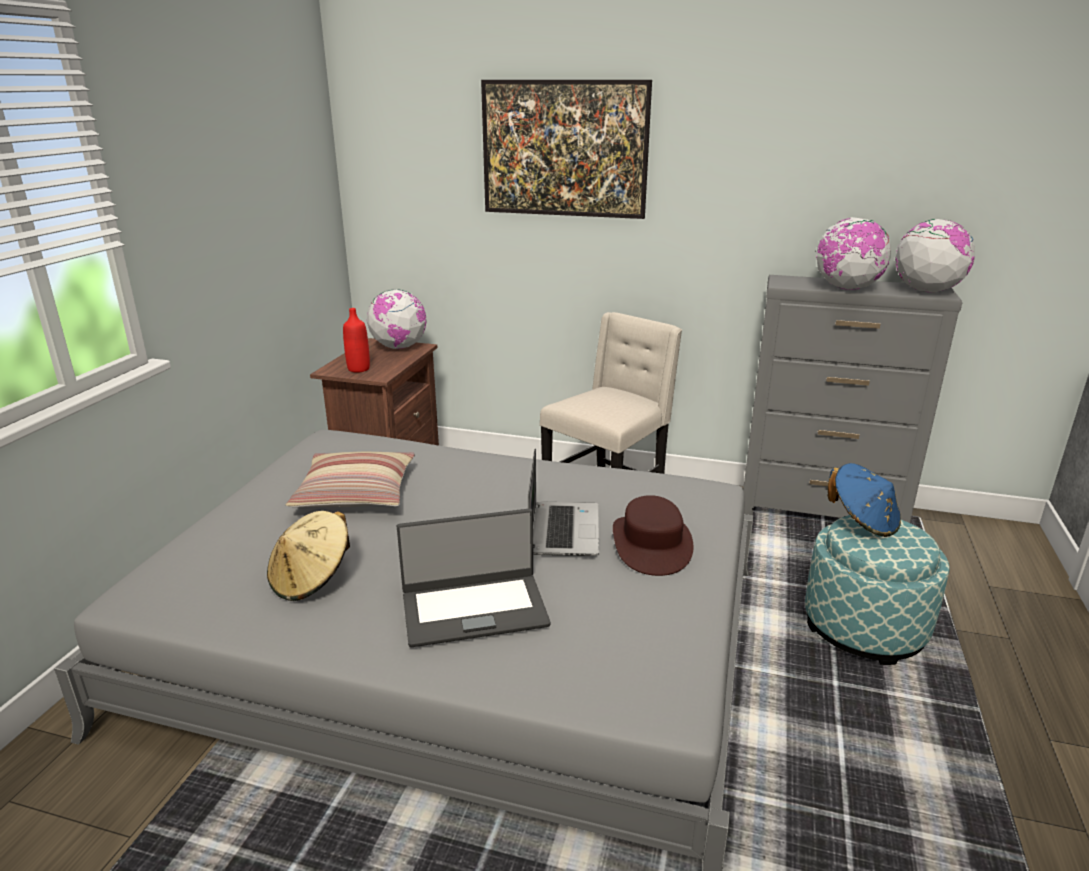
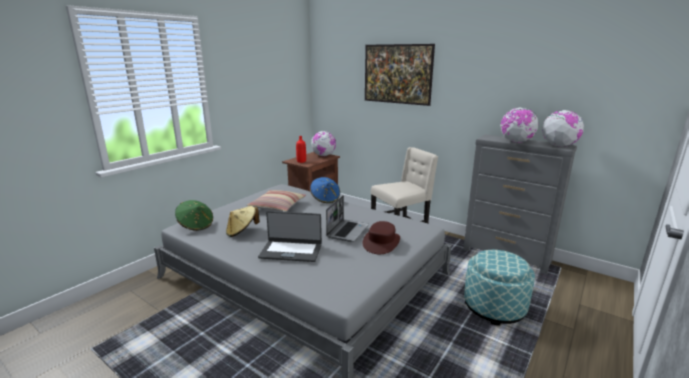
camera: 20 degrees right, 5 degrees down
(172, 585) = (196, 225): none -> green hat
(863, 521) = (495, 252): blue hat -> blue hat (325, 199)

